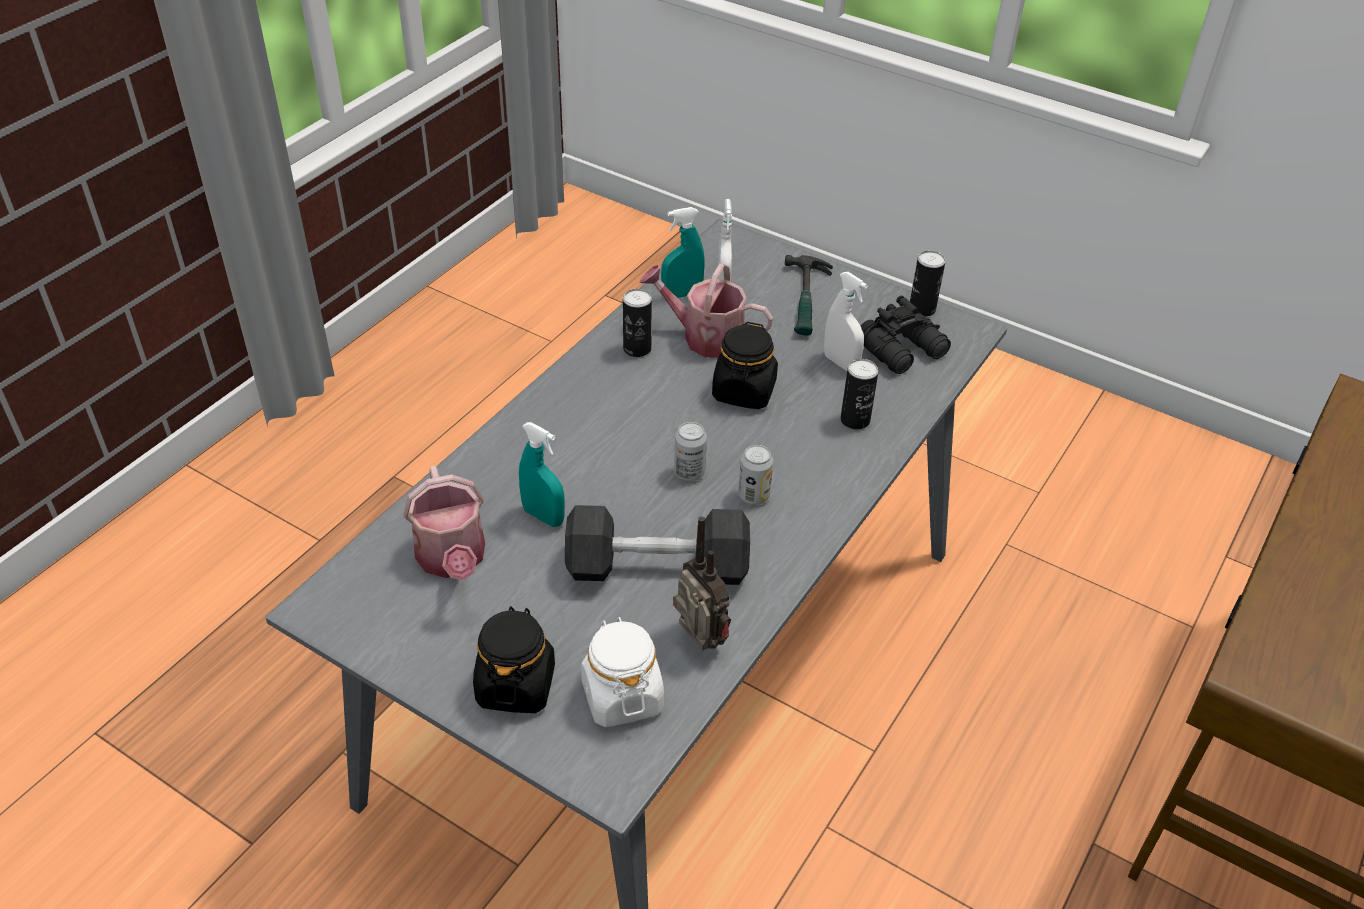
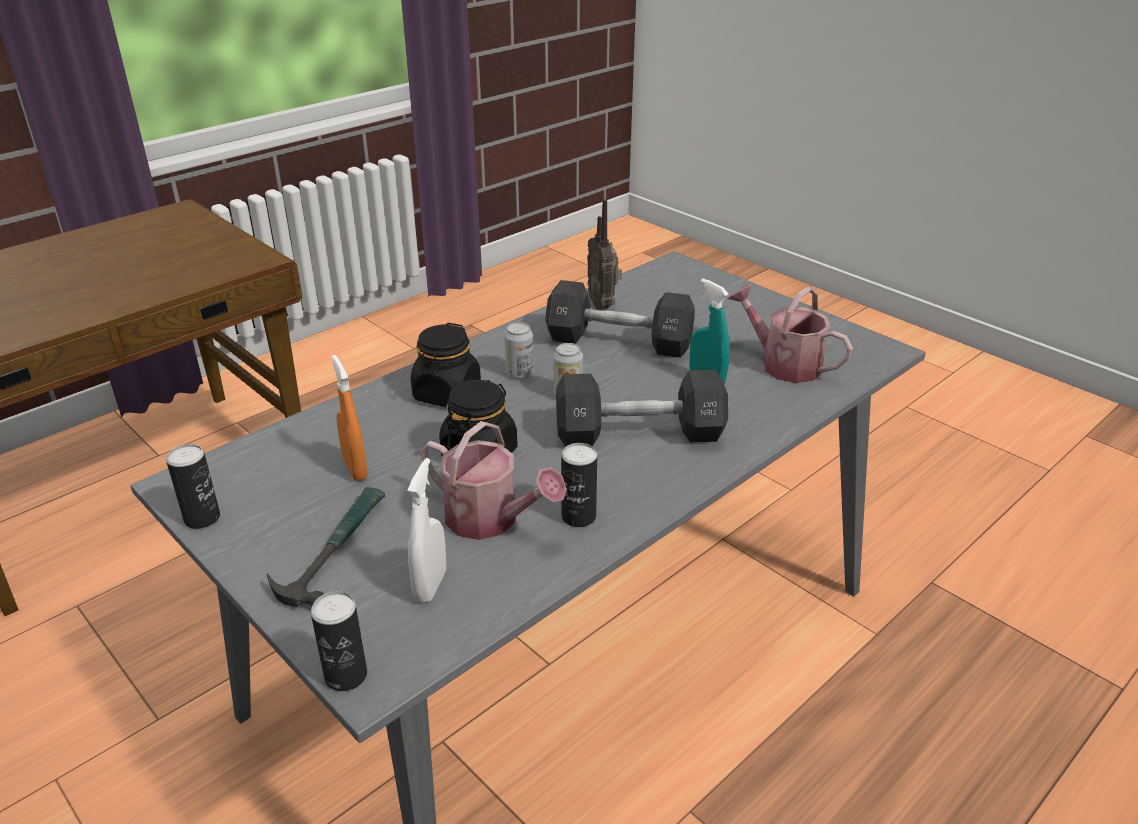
camera: 165 degrees left, 10 degrees down
(452, 559) = (783, 364): watering can -> watering can turned 45 degrees counterclockwise
(516, 685) = (732, 301): black jar -> black jar (447, 394)
(604, 435) = (639, 433): none -> black dumbbell
(622, 696) = (662, 290): white jar -> none
(682, 294) = (492, 584): turquoise spray bottle -> none
(840, 363) = (355, 469): white spray bottle -> orange spray bottle
(855, 420) = (387, 415): can -> can (346, 675)
(904, 350) = (274, 473): black binoculars -> none

